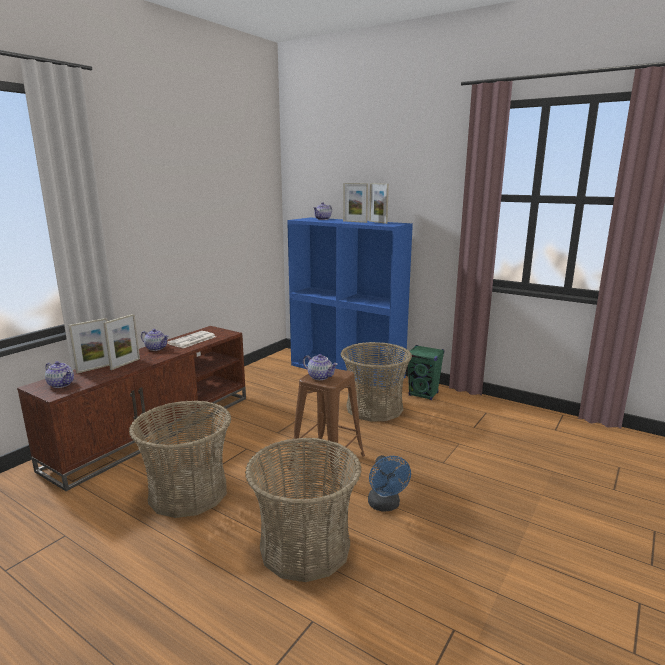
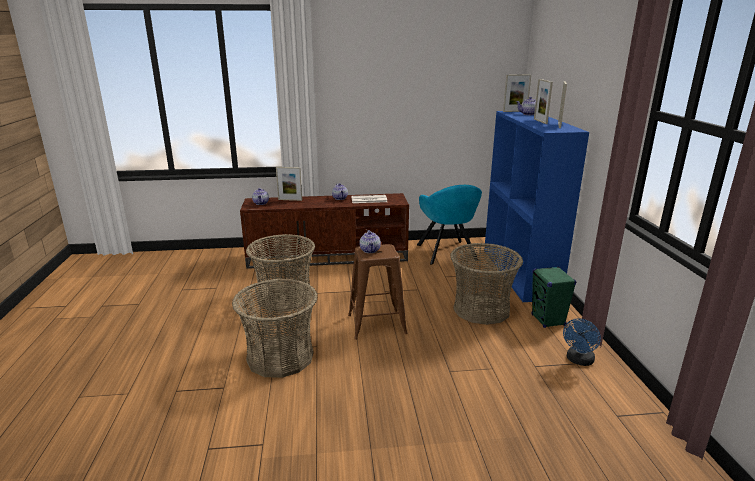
camera: 50 degrees right, 5 degrees up
(125, 364) = (306, 202): picture frame -> picture frame (515, 111)
(267, 378) = (447, 253): none -> turquoise armchair
(385, 506) = (357, 368): blue fan -> blue fan (578, 361)

